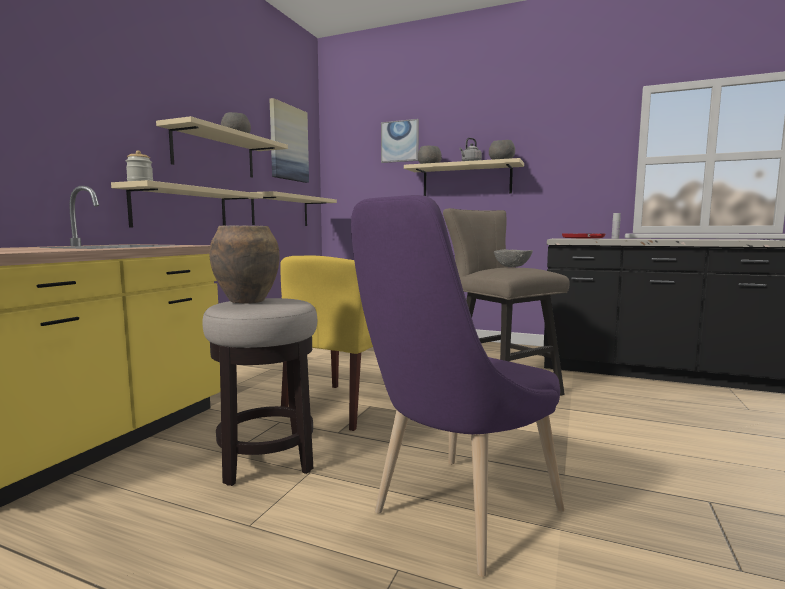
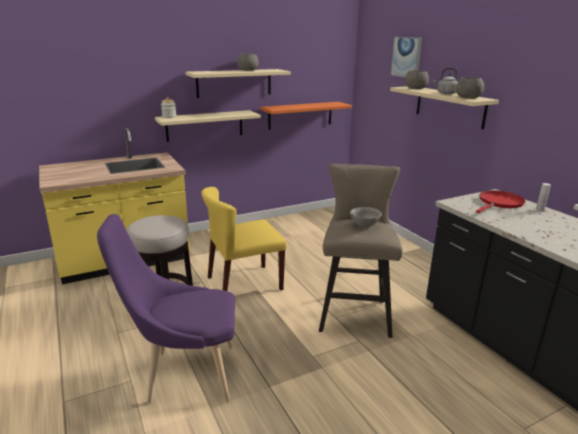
camera: 40 degrees right, 15 degrees up
(248, 301) = (151, 221): brown vase -> none
(281, 211) = (300, 115): beige shelf -> orange shelf
(288, 143) = (313, 58): picture -> none

